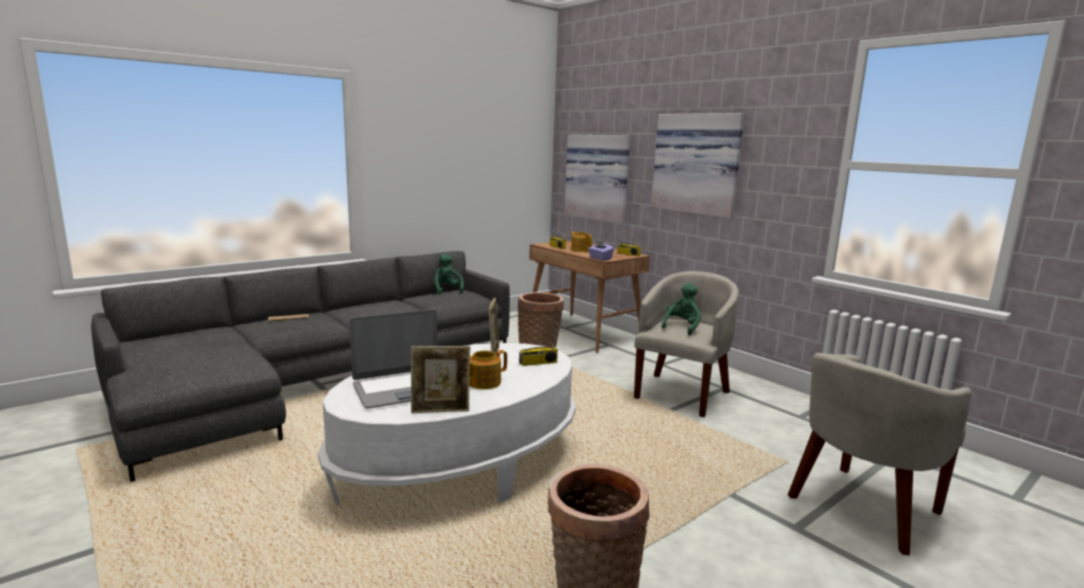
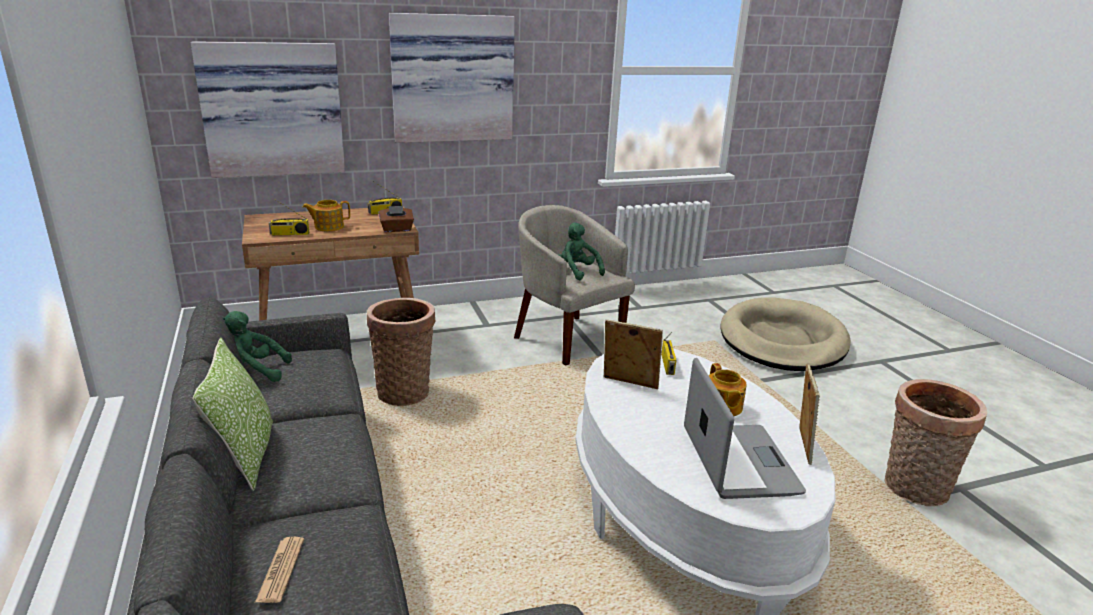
camera: 70 degrees left, 10 degrees up
(373, 302) = (245, 455): none -> pillow
(600, 258) = (397, 229): purple tissue box -> brown tissue box
(863, 508) = (782, 340): beige armchair -> beige dog bed

